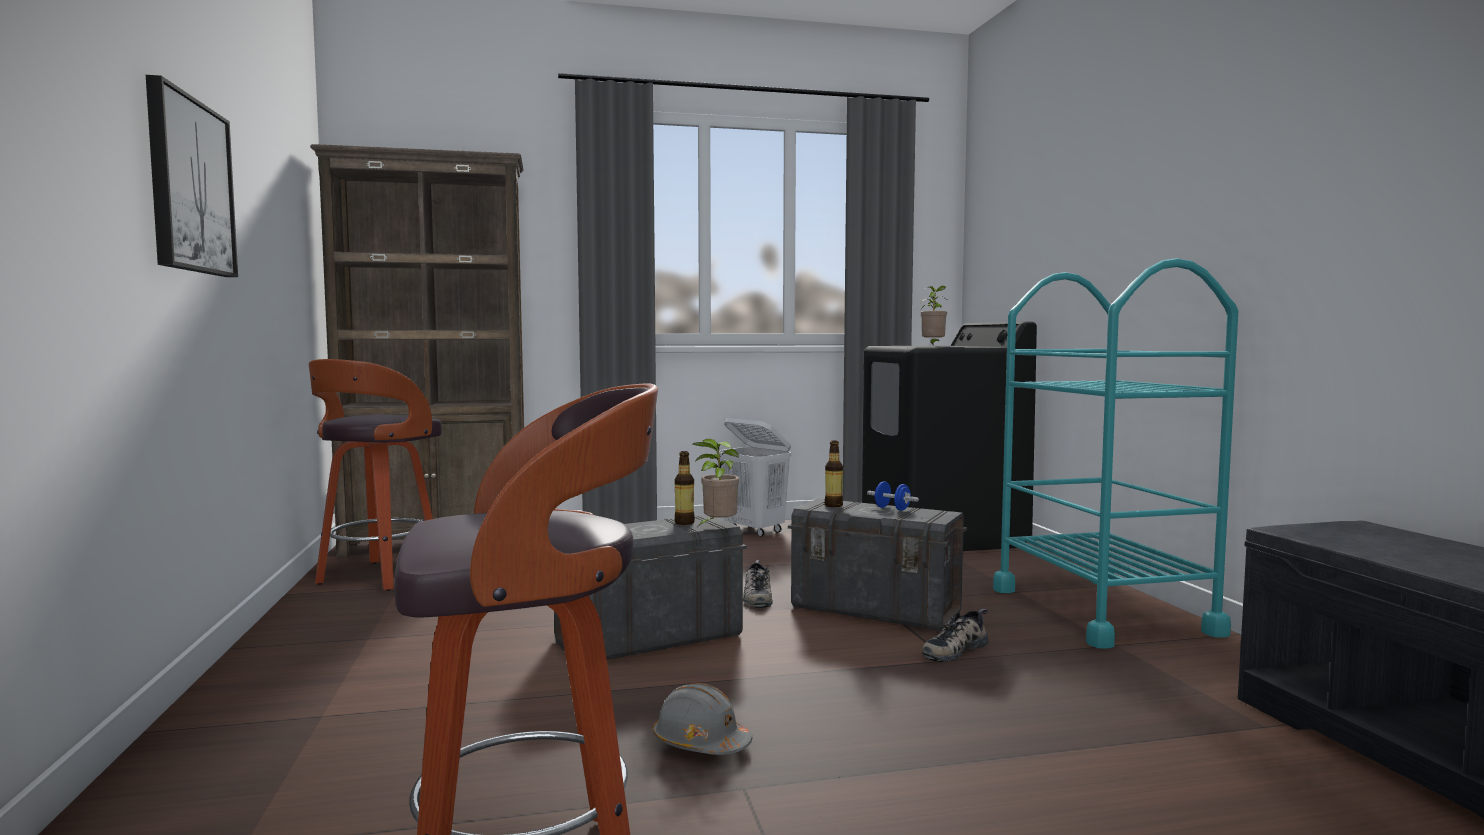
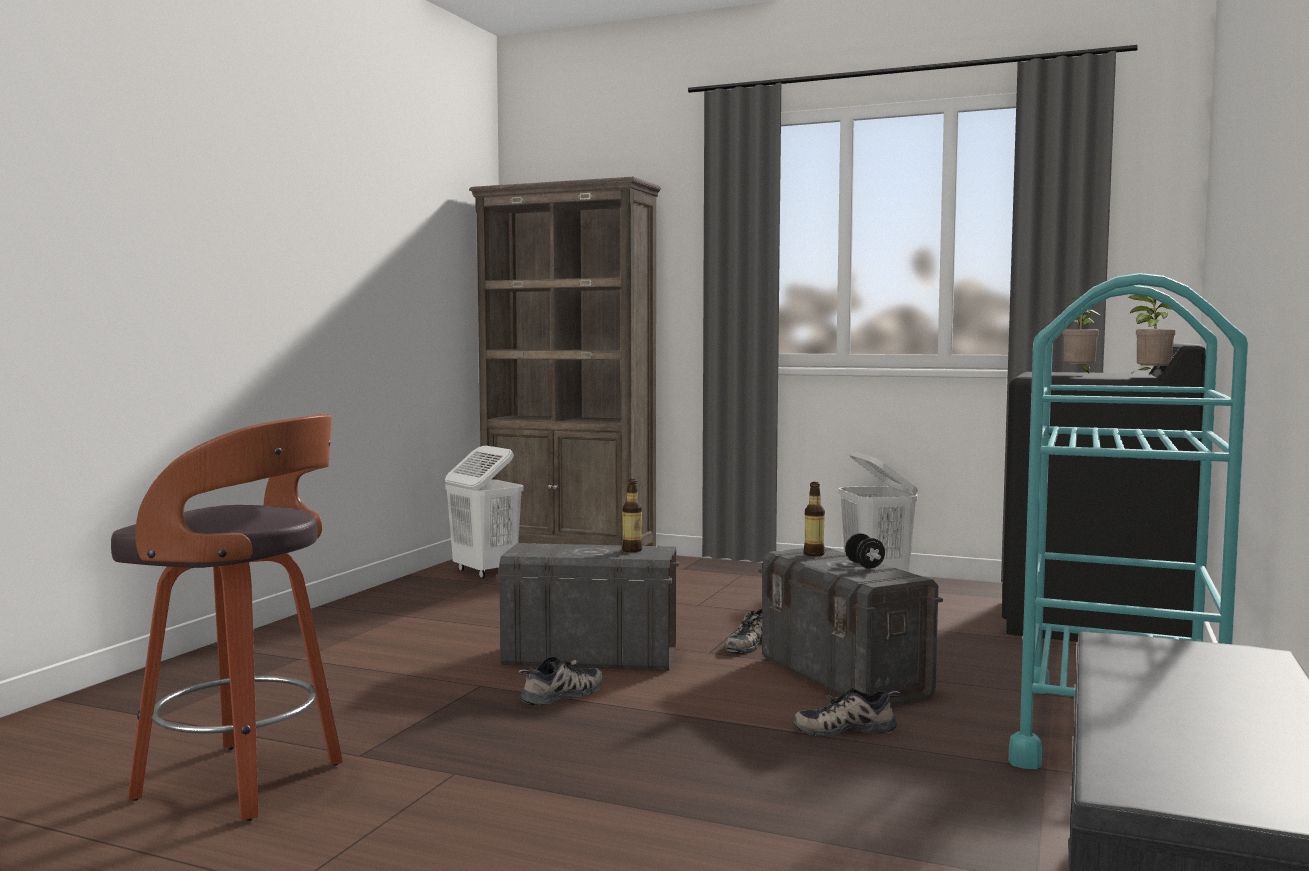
camera: 35 degrees right, 0 degrees up
(189, 186) = (290, 247): picture -> none
(378, 577) = (484, 573): stool -> white laundry basket
(692, 679) = (563, 694): none -> shoe
(700, 743) = (482, 738): grey hard hat -> none
(717, 527) = (647, 558): potted plant -> potted plant (1150, 377)
(892, 509) = (864, 565): blue dumbbell -> black dumbbell

